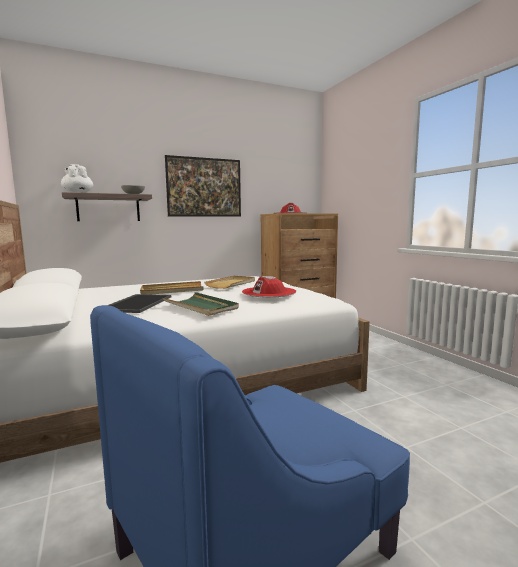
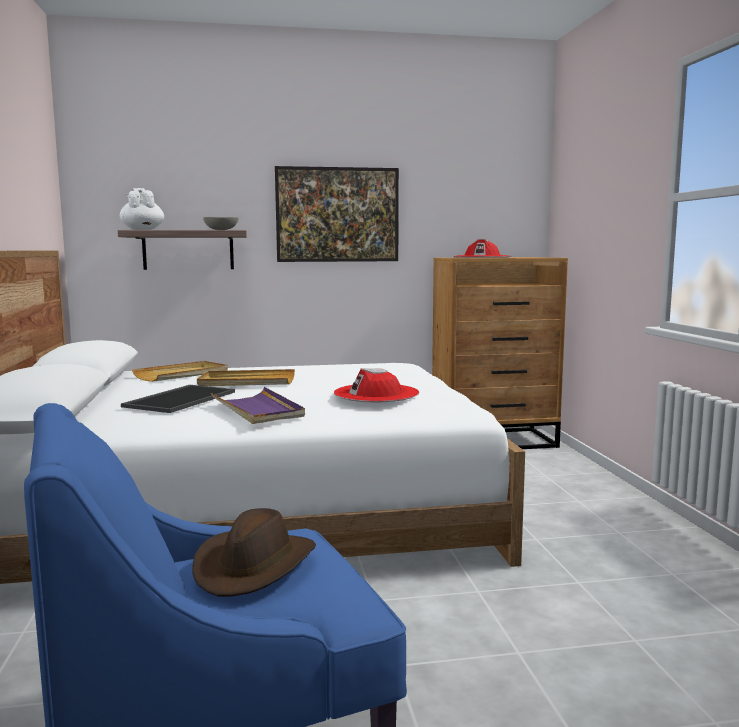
camera: 15 degrees right, 0 degrees up
(200, 306) = (258, 409): green tray -> purple tray
(231, 284) = (347, 375): beige tray -> beige tray (182, 374)
(275, 418) = (254, 565): none -> brown hat

